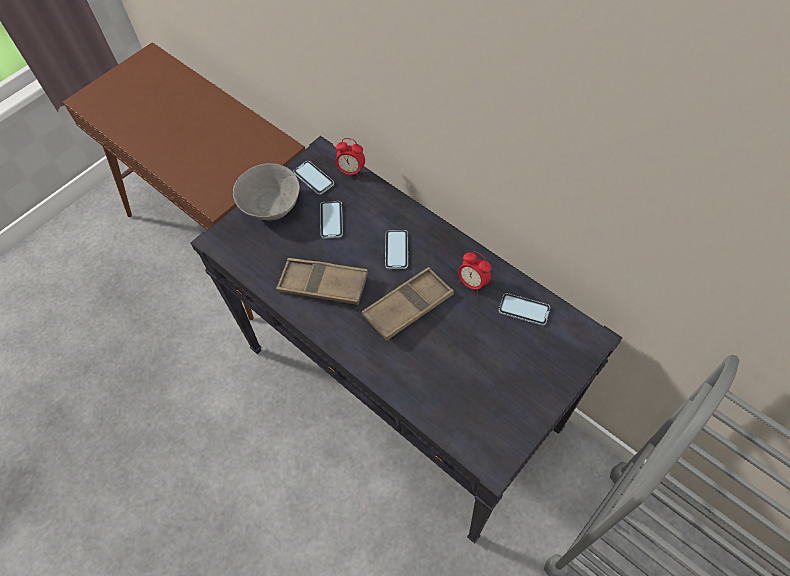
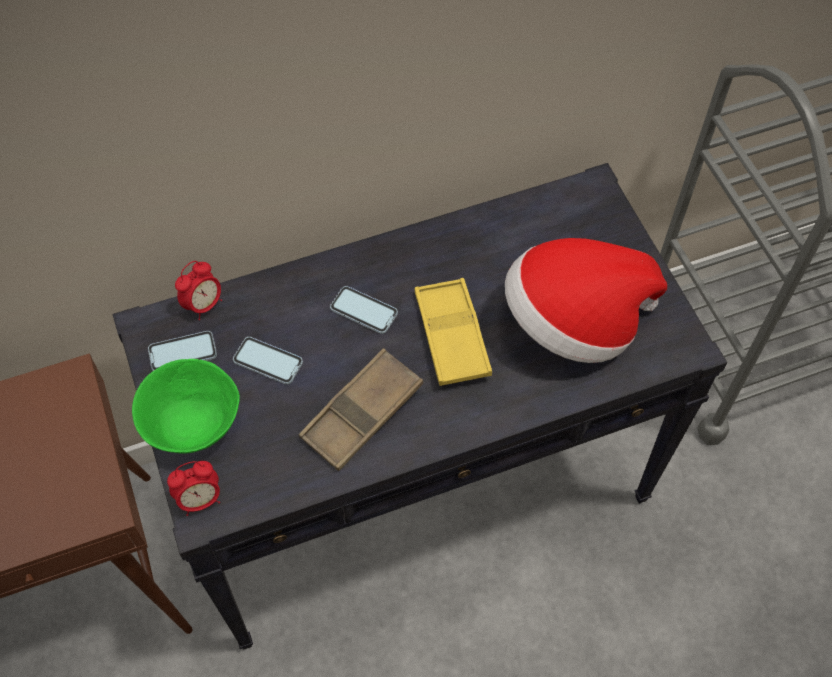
camera: 65 degrees left, 0 degrees up
(270, 206) = (192, 425): grey bowl -> green bowl
(408, 306) = (451, 336): brown tray -> yellow tray
(465, 375) = (574, 322): none -> hat
(472, 283) = (460, 257): alarm clock -> alarm clock (200, 499)
(524, 310) = (525, 228): phone -> none

